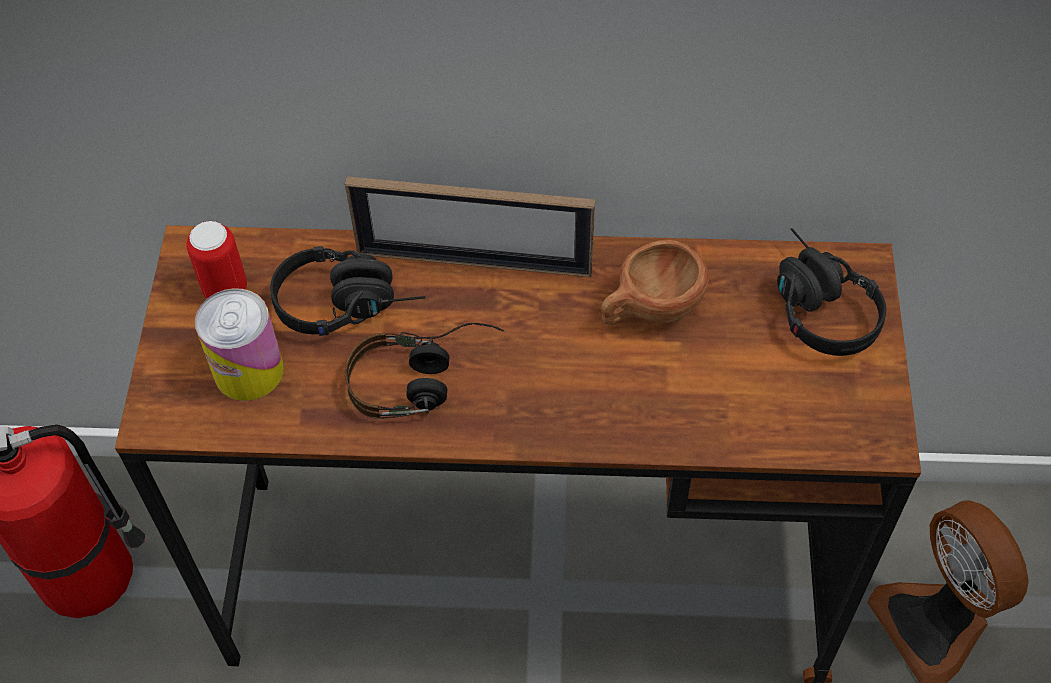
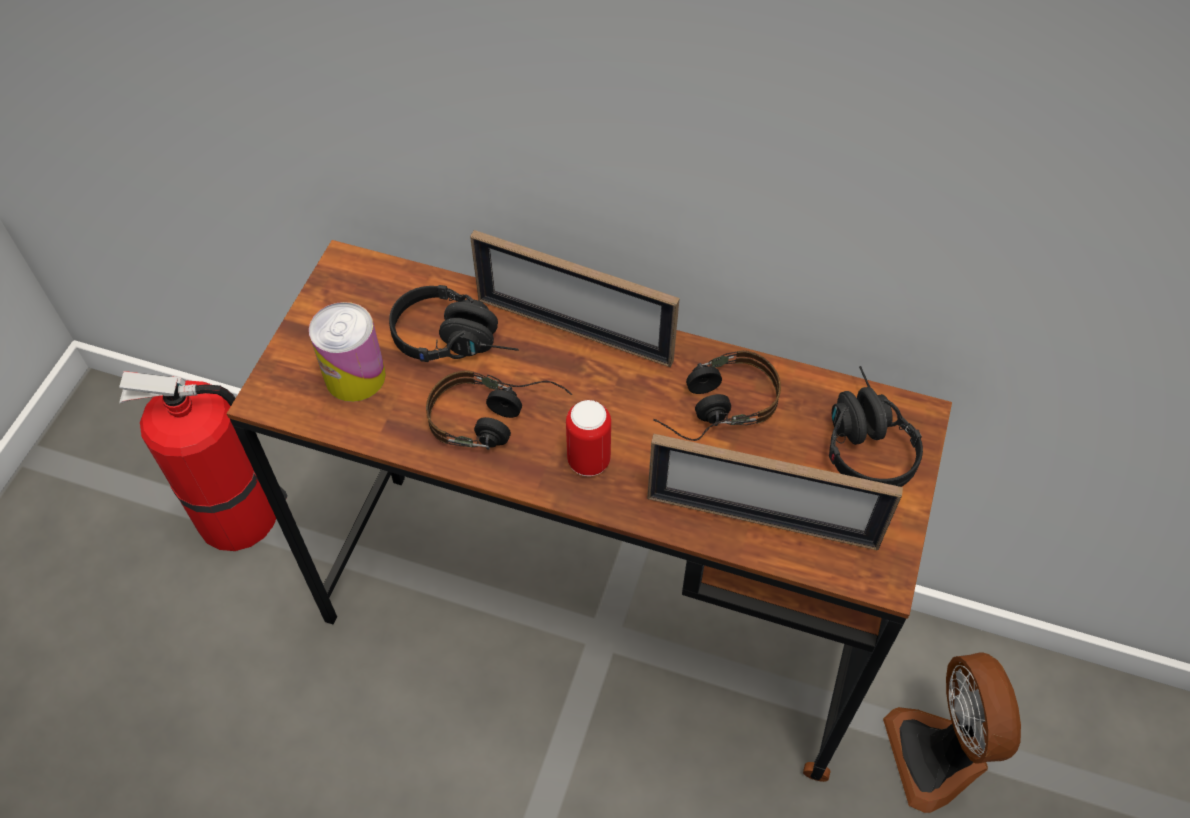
camera: 15 degrees right, 0 degrees up
(225, 289) = (360, 304): can -> can (588, 460)
(649, 310) = (711, 408): brown cup -> headphones
(740, 414) = (761, 520): none -> picture frame

